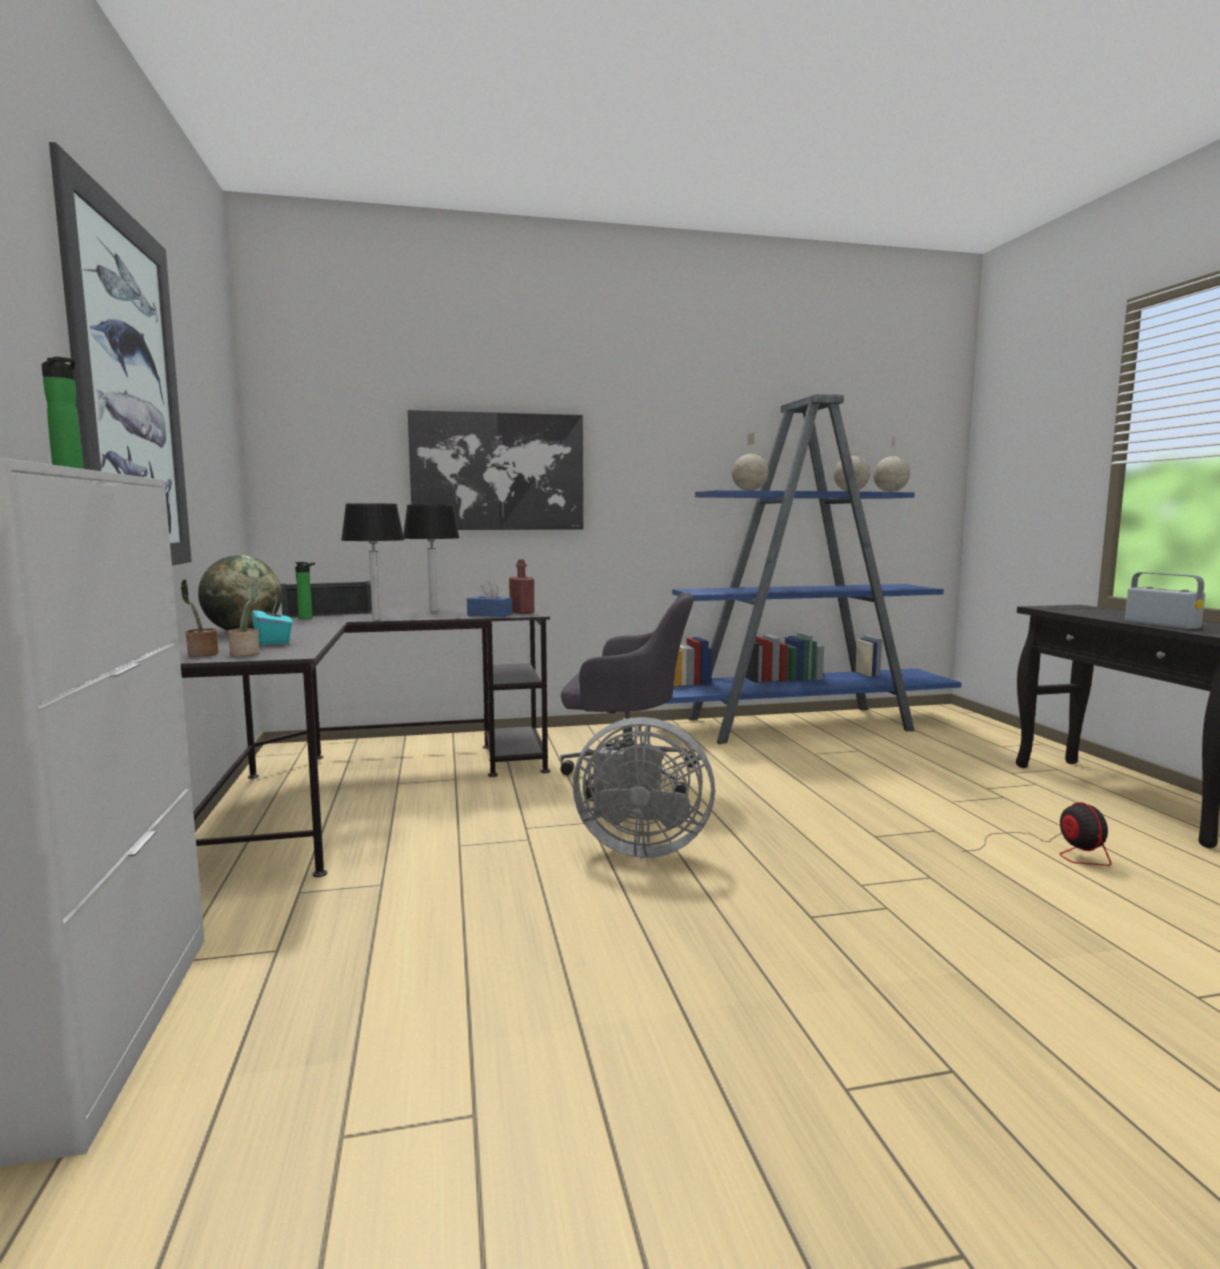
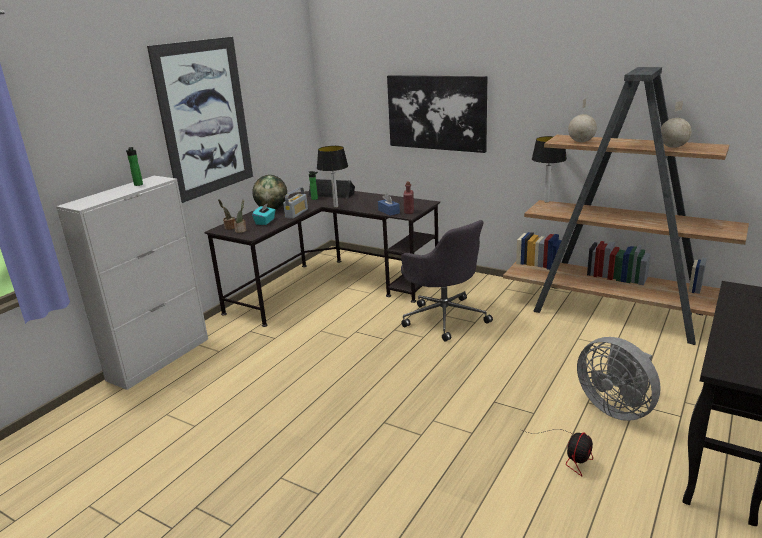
camera: 45 degrees right, 15 degrees up
(433, 611) = (375, 201): table lamp -> table lamp (546, 201)
(639, 846) = (380, 359): grey fan -> grey fan (616, 407)
(801, 725) = (619, 313): blue bookcase -> brown bookcase
(890, 491) = (711, 150): globe -> none
(1161, 624) = (731, 338): radio -> radio (296, 213)

